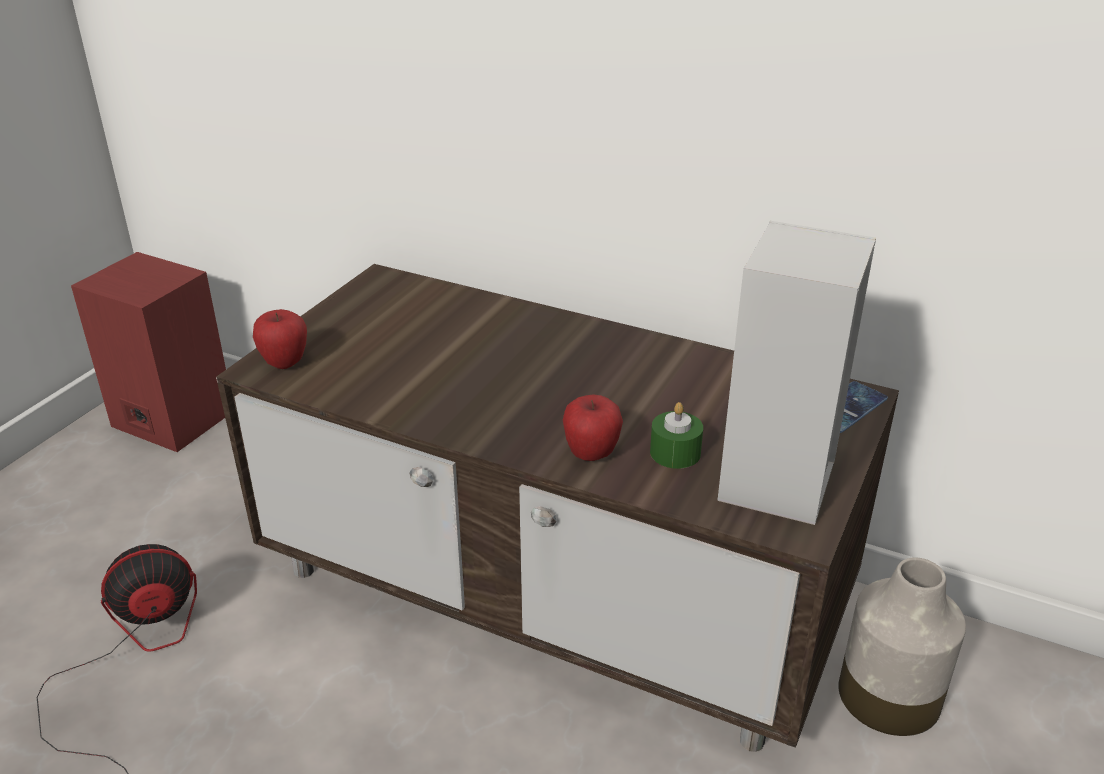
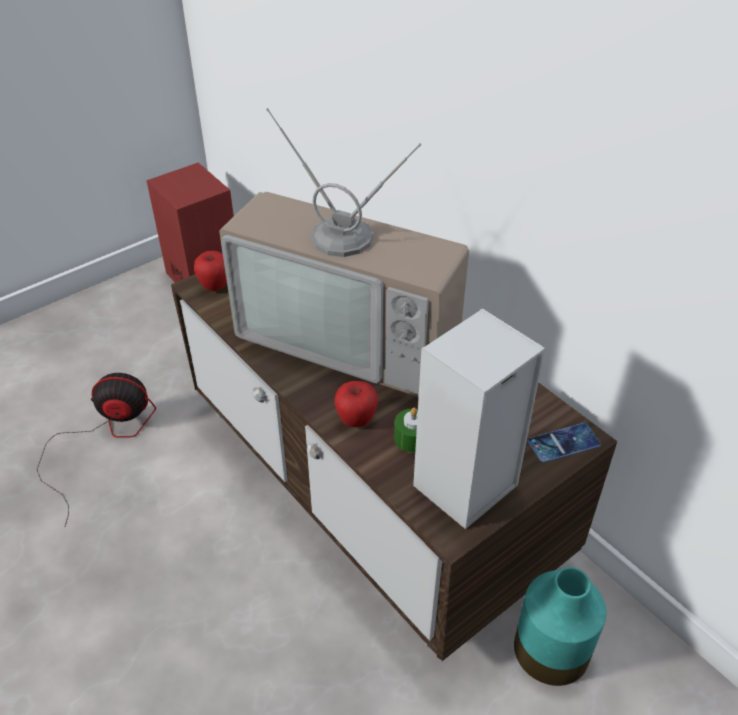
camera: 25 degrees right, 10 degrees up
(516, 370) = (353, 336): none -> television
(889, 695) = (551, 649): beige vase -> turquoise vase

